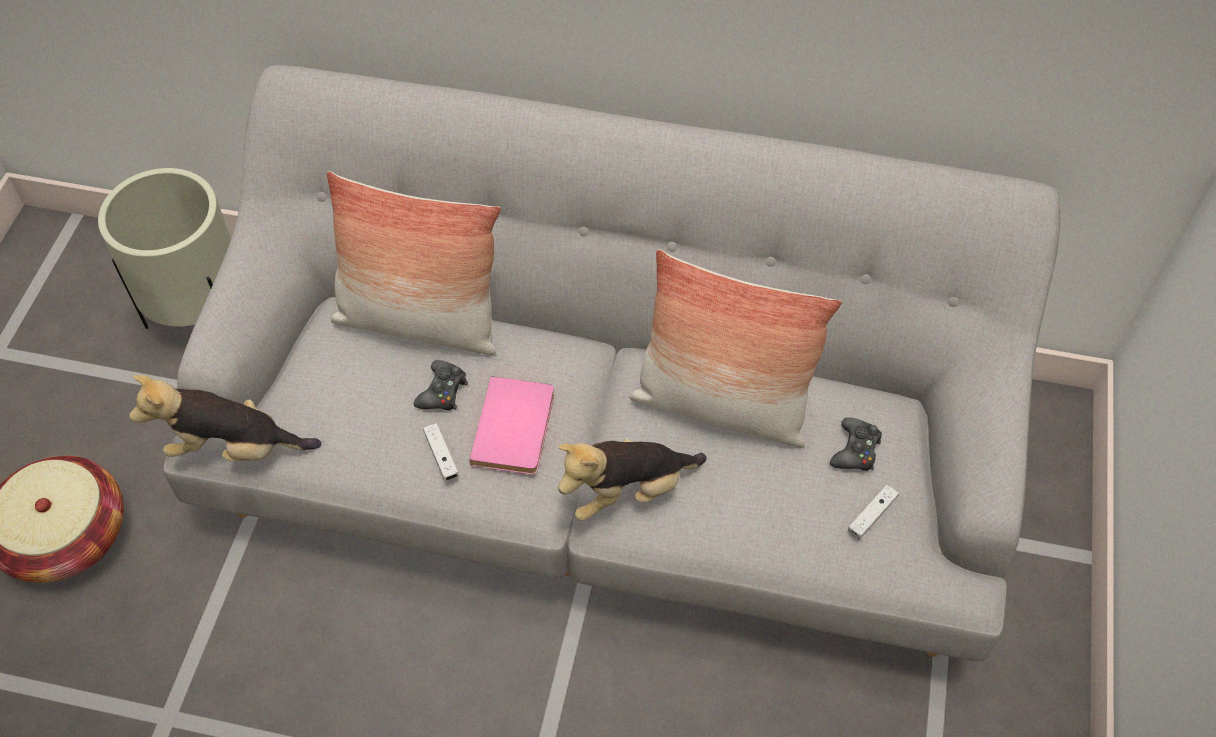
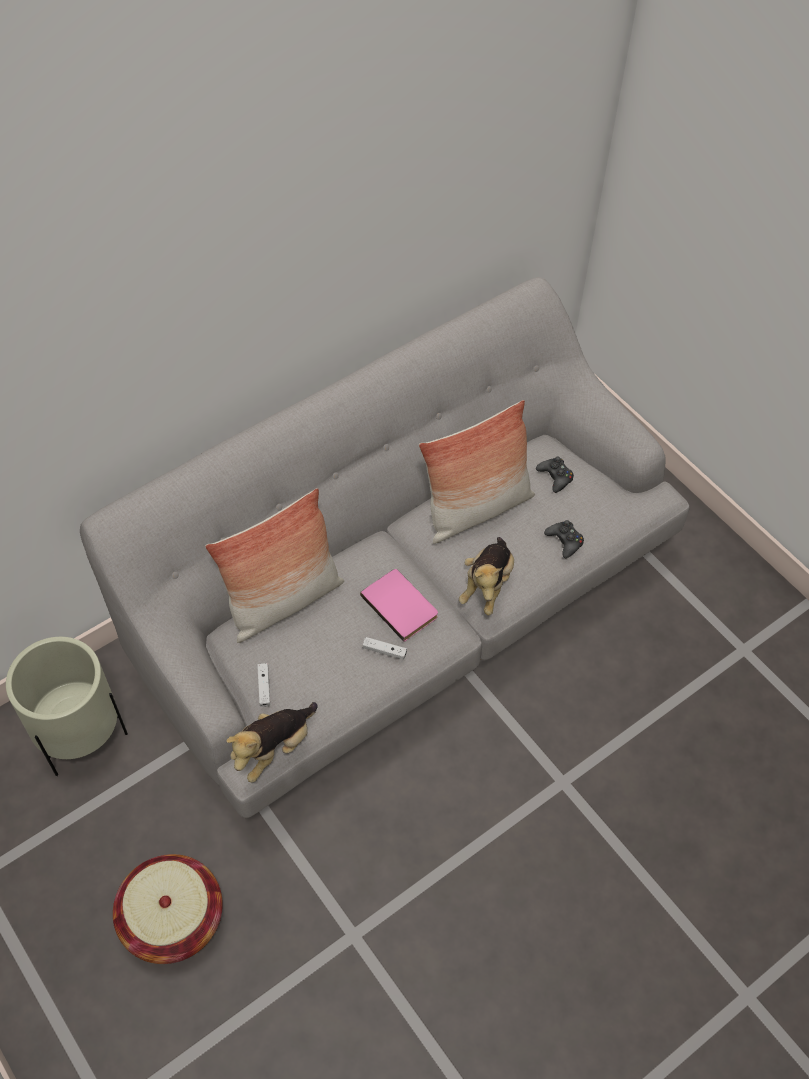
camera: 50 degrees left, 0 degrees up
(443, 391) = (343, 622): black game controller -> black game controller (565, 541)
(871, 516) = (595, 499): white game controller -> white game controller (264, 687)

